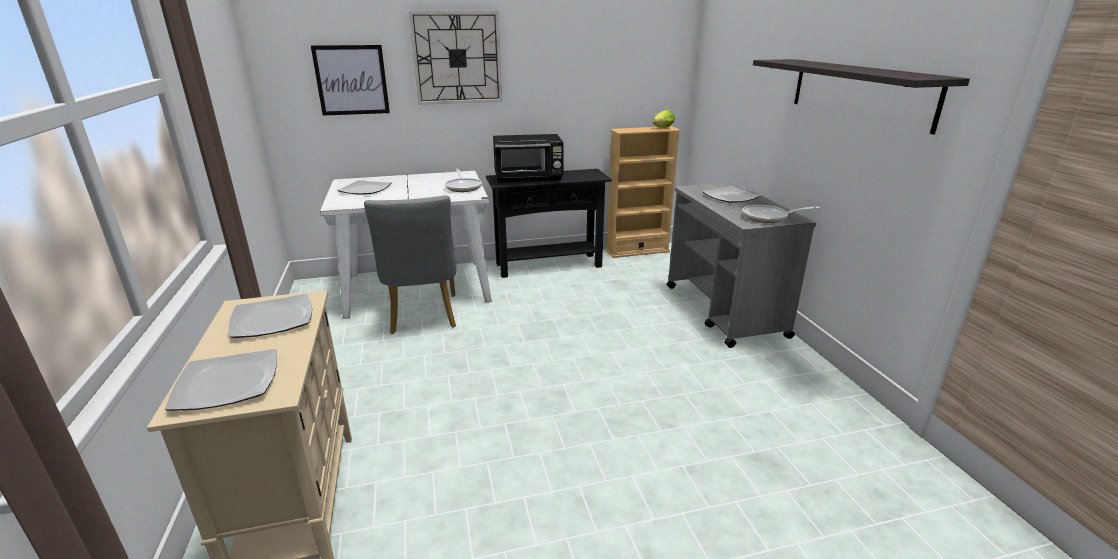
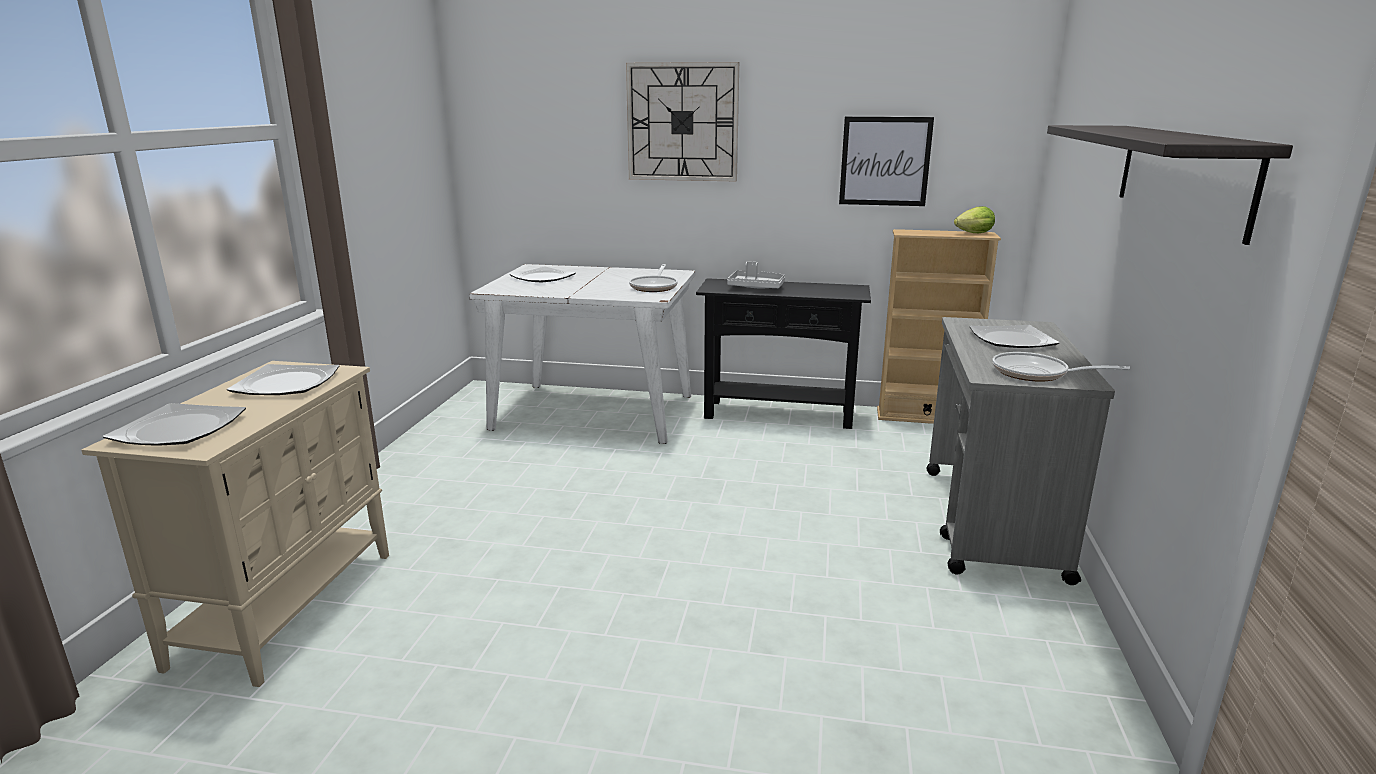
camera: 25 degrees right, 5 degrees down
(351, 80) = (555, 146): picture -> picture (885, 161)
(423, 317) = (572, 445): grey chair -> none
(529, 178) = (756, 287): black microwave -> grey tray

